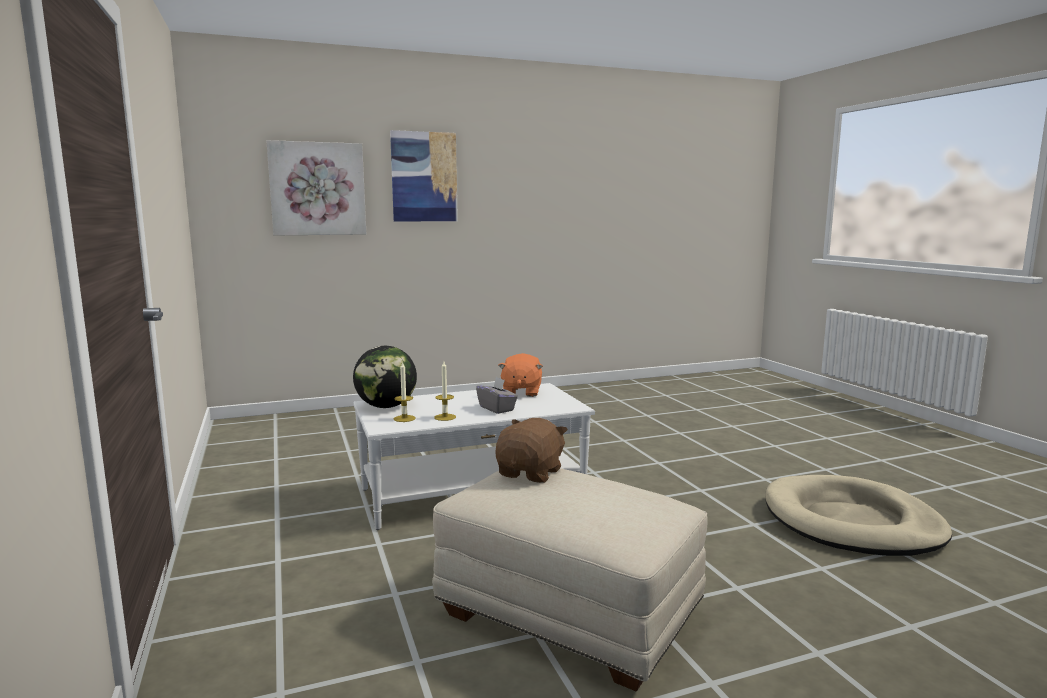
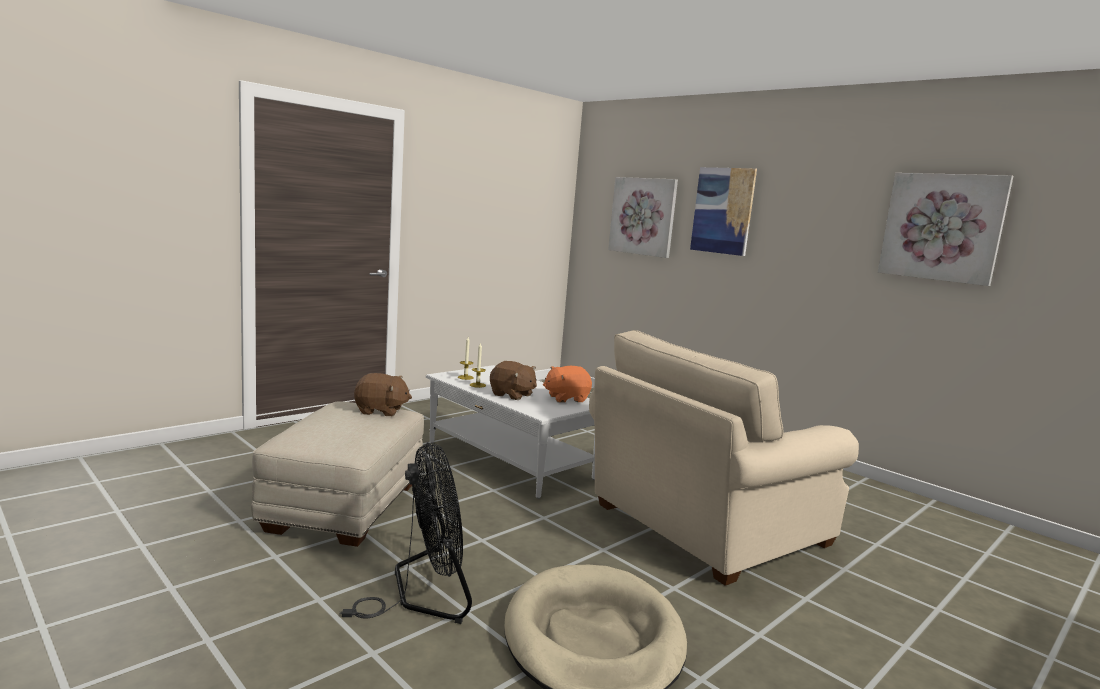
camera: 65 degrees right, 0 degrees up
(386, 406) = (488, 372): globe -> none
(497, 408) = (512, 395): grey tissue box -> brown plush toy
(610, 181) = (942, 227): none -> picture
(661, 446) = (705, 526): none -> beige armchair
(784, 586) = (420, 589): none -> black fan

